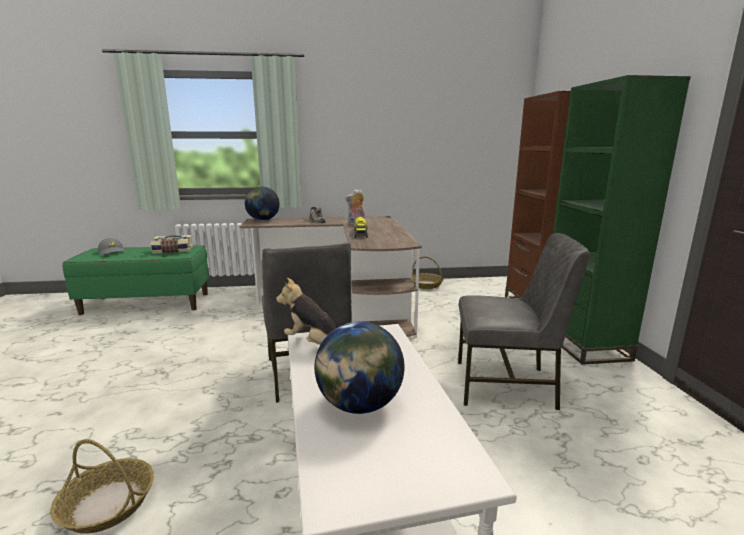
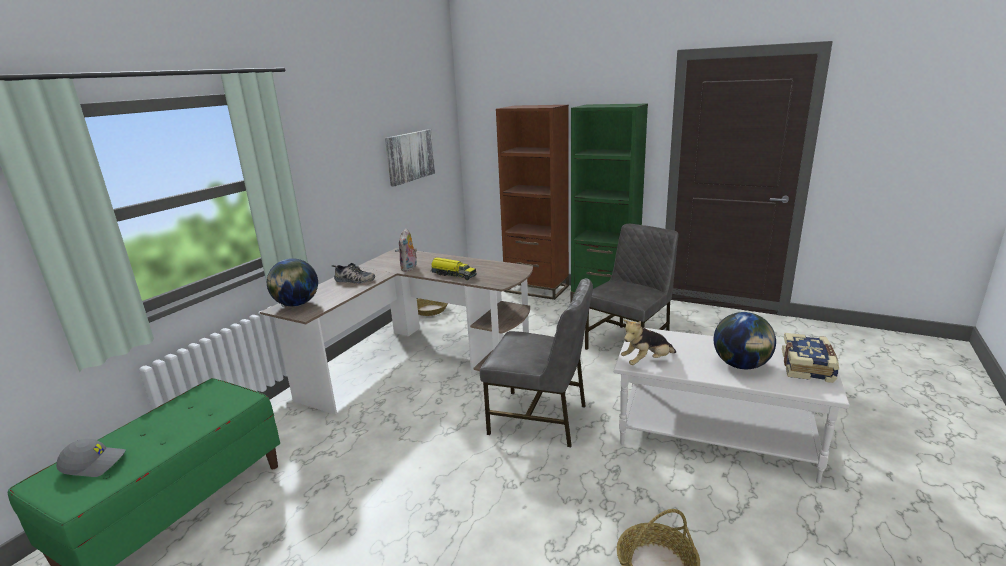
camera: 55 degrees left, 5 degrees up
(173, 251) = (200, 404): book -> book (808, 367)
(445, 144) = (409, 156): none -> picture

